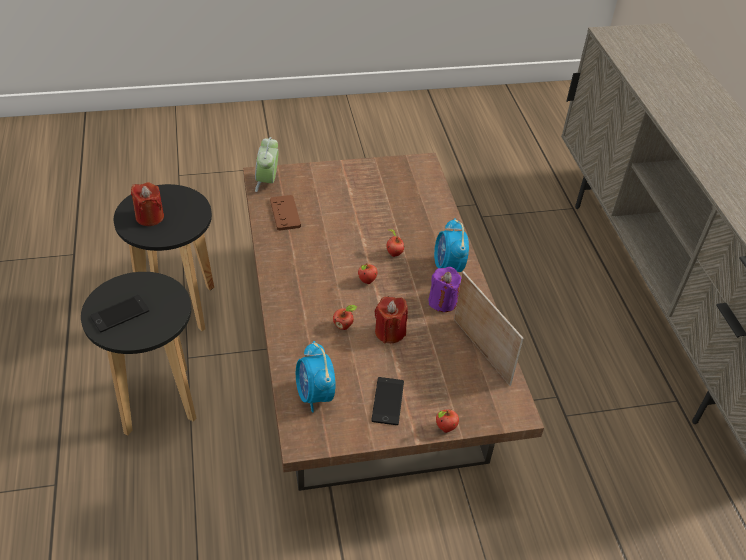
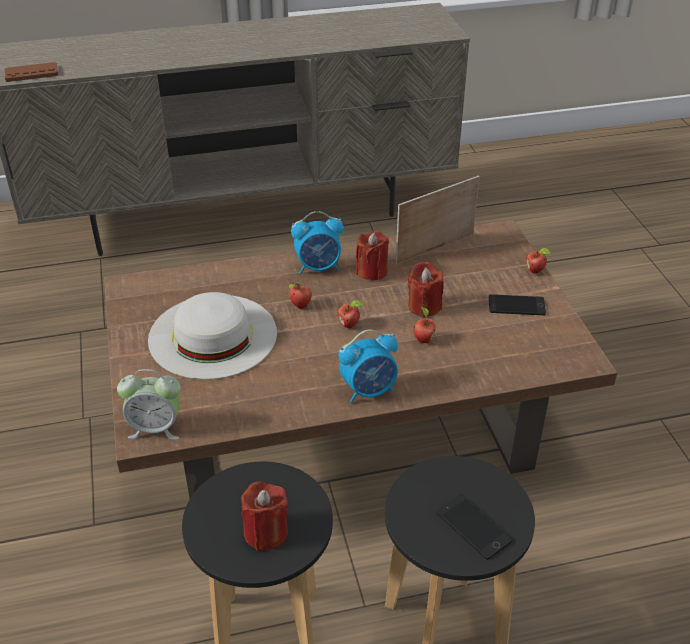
camera: 90 degrees left, 5 degrees down
(285, 213) = (228, 403): brown game controller -> brown game controller (31, 73)
(315, 395) = (526, 355): alarm clock -> alarm clock (369, 390)
(360, 206) = (212, 335): none -> white hat
(442, 301) = (372, 271): purple candle -> red candle

